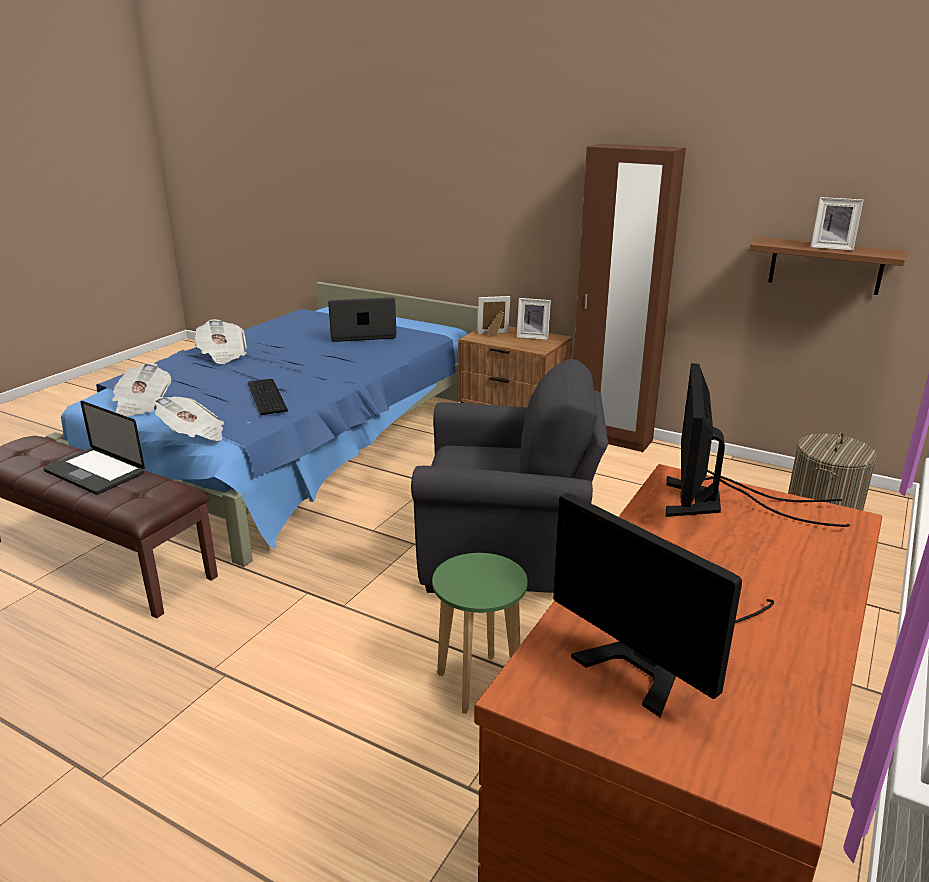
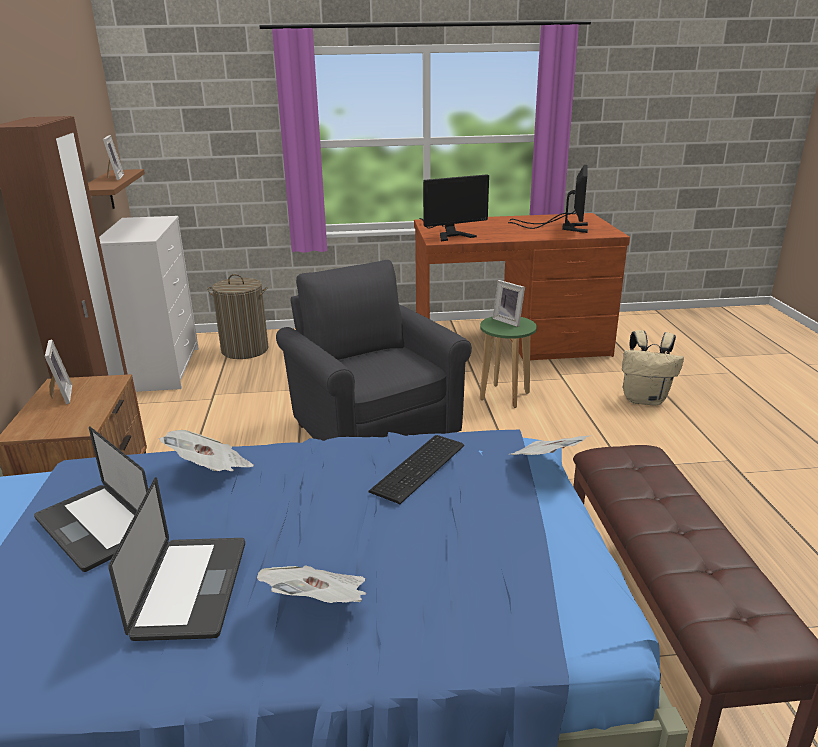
camera: 125 degrees left, 0 degrees up
(95, 472) = (664, 517): laptop -> laptop (191, 588)
(142, 406) = (551, 557): newspaper -> newspaper (211, 470)
(300, 837) = (645, 399): none -> beige backpack
(493, 334) = (60, 420): picture frame -> picture frame (509, 321)
(781, 482) = (163, 368): none -> white dresser

